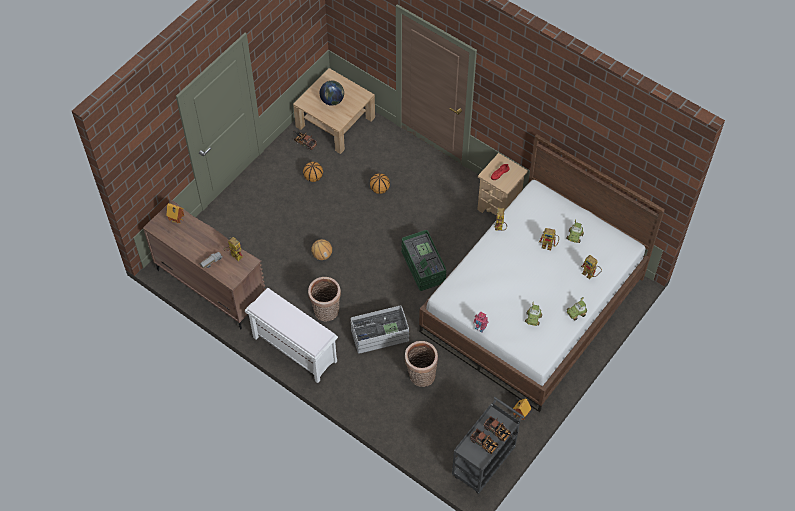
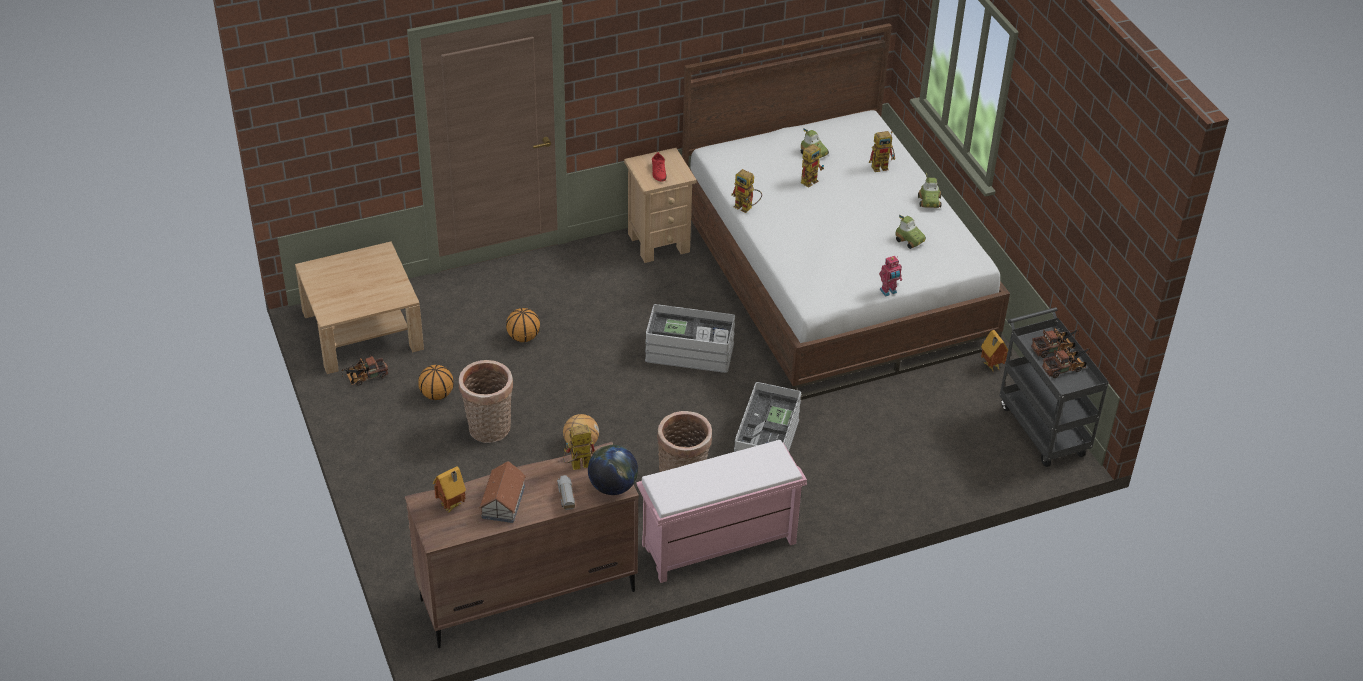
camera: 60 degrees left, 15 degrees down
(192, 239) = (503, 501): none -> toy house
(294, 349) = (717, 545): white bench -> pink bench
(332, 101) = (358, 285): globe -> globe (613, 487)
(420, 376) = (864, 432): basket -> basket (489, 431)
(424, 266) = (690, 351): green storage box -> grey storage box

